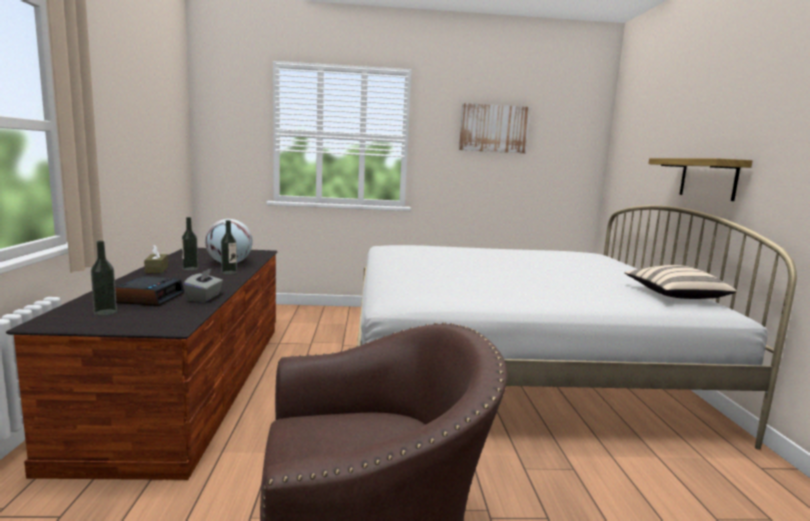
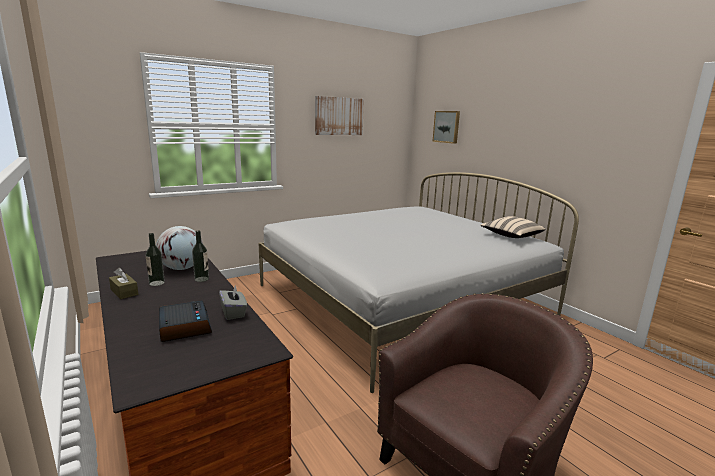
camera: 30 degrees left, 5 degrees up
(105, 312) = (175, 355): bottle -> none
(644, 141) = (447, 127): none -> picture
(708, 178) = (505, 156): shelf -> none

